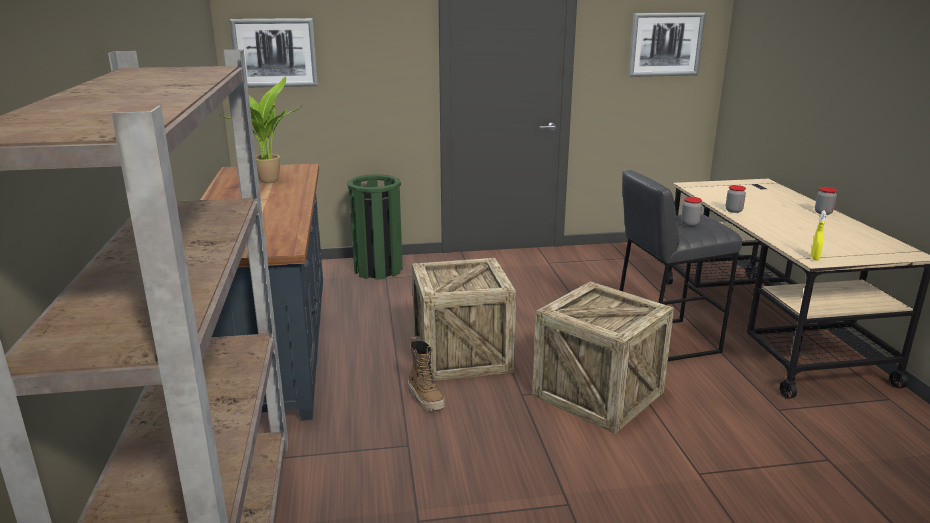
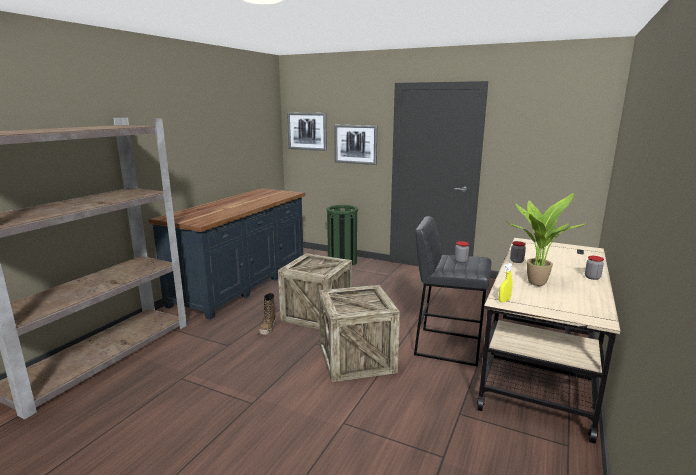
camera: 35 degrees right, 5 degrees down
(267, 180) = (264, 196): potted plant -> potted plant (535, 282)
(665, 44) = (557, 137): picture -> picture (355, 144)

